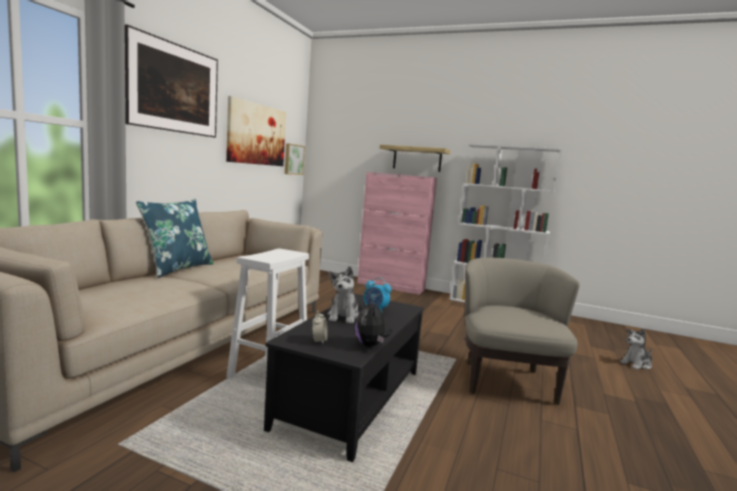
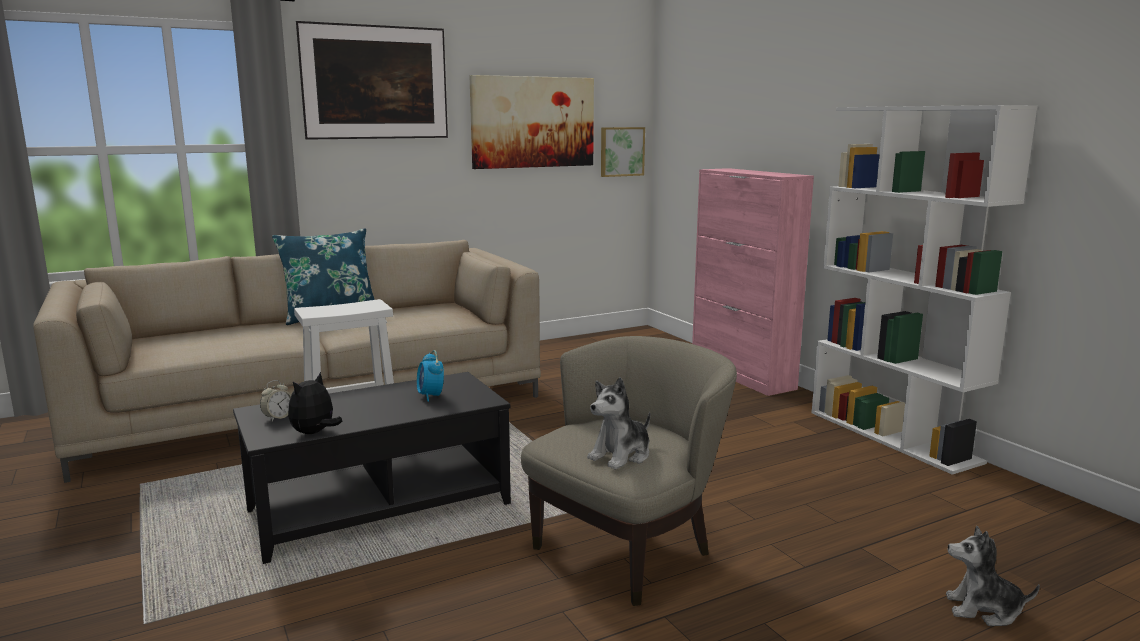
camera: 40 degrees right, 5 degrees up
(344, 316) = (374, 397): plush toy -> plush toy (621, 455)
(417, 159) = (790, 140): shelf -> none

